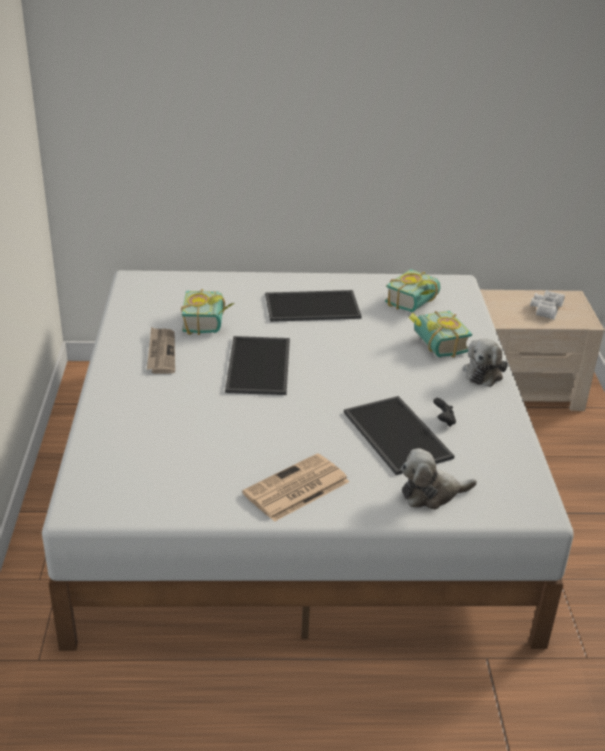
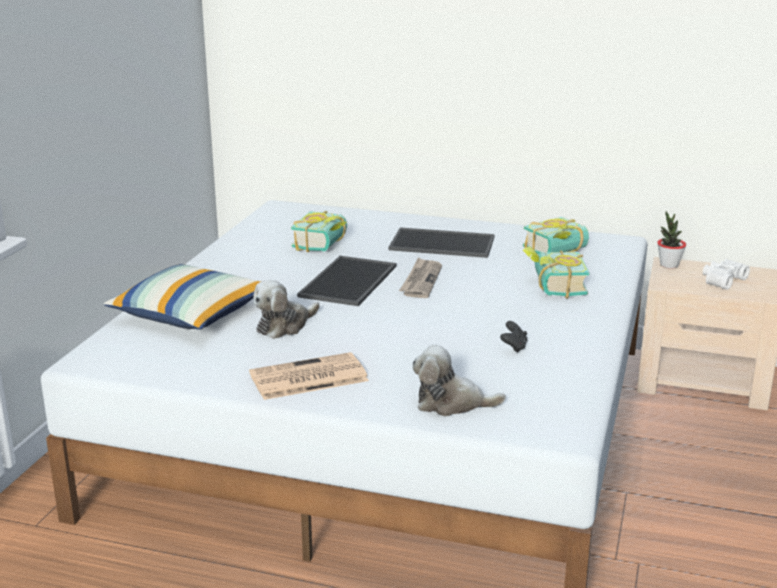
camera: 20 degrees right, 10 degrees down
(141, 431) = (191, 315): none -> pillow
(161, 352) = (260, 261): newspaper -> newspaper (421, 280)
(394, 434) = (449, 351): tray -> none
(484, 372) = (593, 314): plush toy -> plush toy (284, 326)
(496, 298) = (669, 265): none -> potted plant

